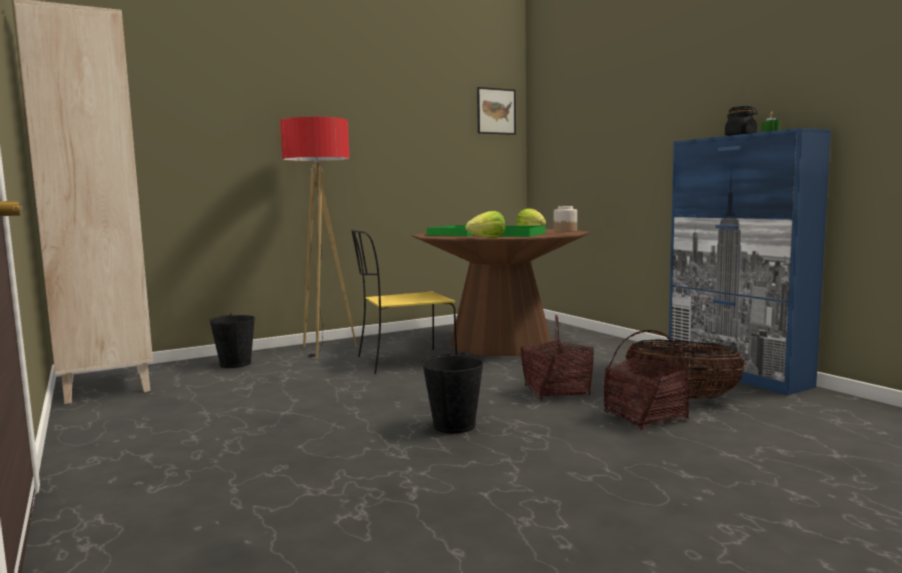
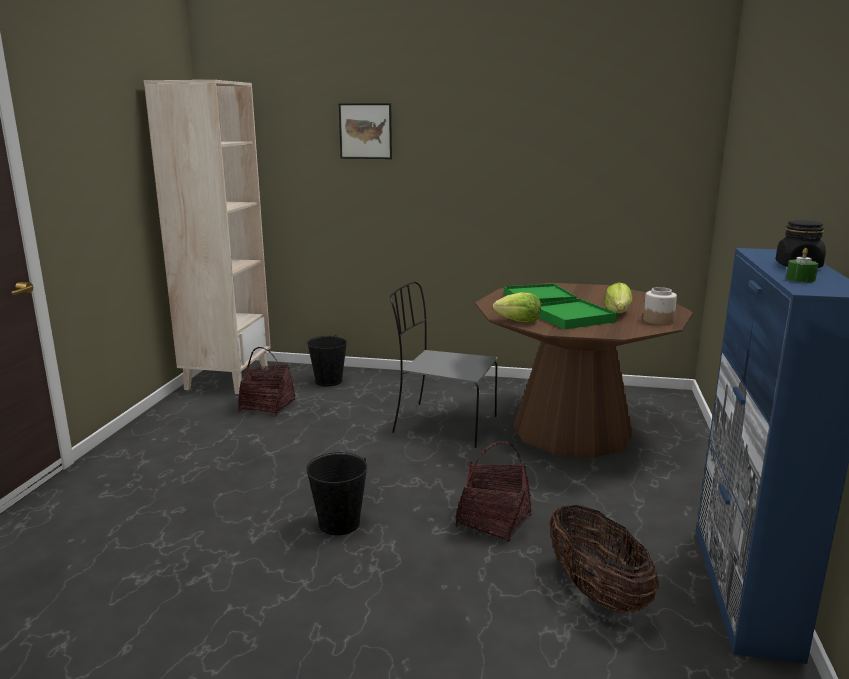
camera: 40 degrees right, 10 degrees up
(325, 351) = (411, 386): floor lamp -> none
(403, 362) = (442, 424): yellow chair -> grey chair
(496, 111) = (674, 133): picture -> picture (365, 131)
(644, 416) = (505, 596): basket -> basket (267, 406)

